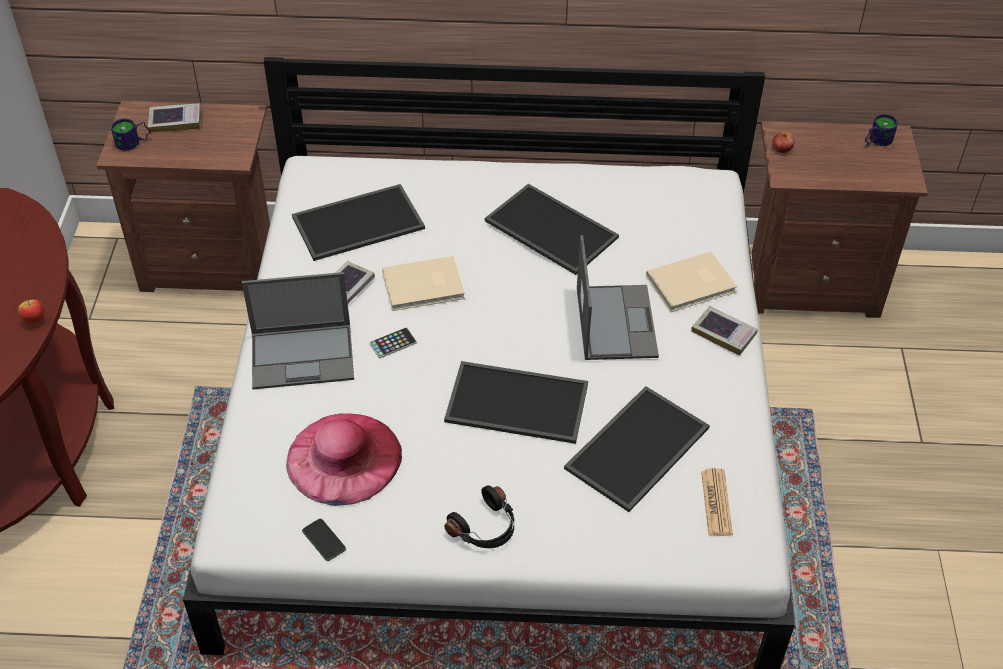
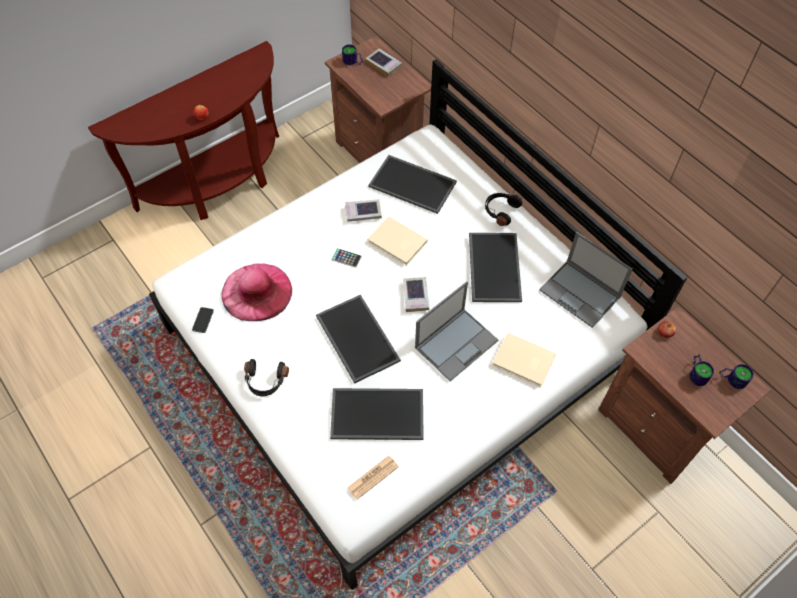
camera: 50 degrees right, 10 degrees up
(304, 356) = (304, 229): laptop -> laptop (580, 294)
(482, 179) = (500, 211): none -> black headphones
(723, 333) = (501, 402): book -> book (416, 296)
(848, 157) = (698, 373): none -> mug

